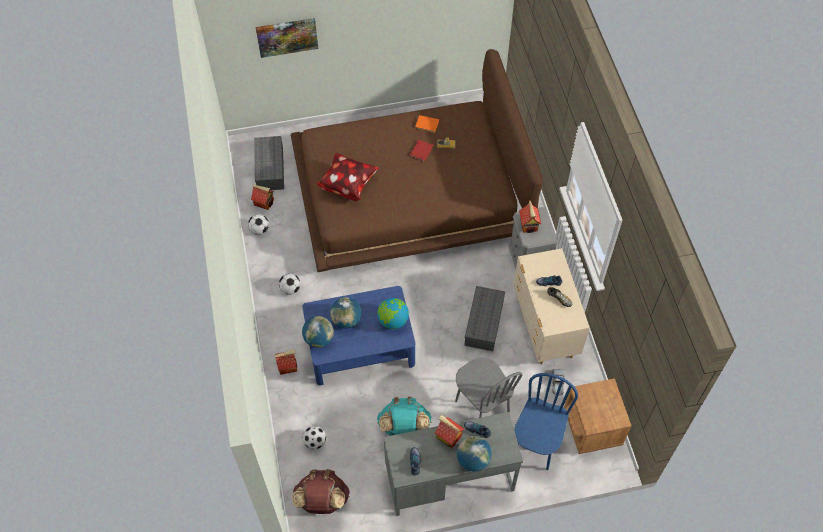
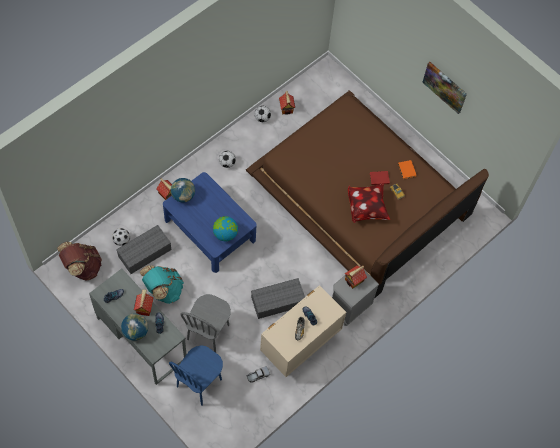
camera: 55 degrees right, 5 degrees up
(271, 169) = (317, 97): grey storage box -> grey storage box (144, 253)
(287, 36) = (383, 29): picture -> picture (445, 87)
(346, 320) = (208, 205): globe -> none
(347, 184) = (317, 146): pillow -> pillow (367, 208)
(536, 445) = (199, 383): blue chair -> blue chair turned 135 degrees clockwise
(592, 427) = (236, 416): brown nightstand -> none

